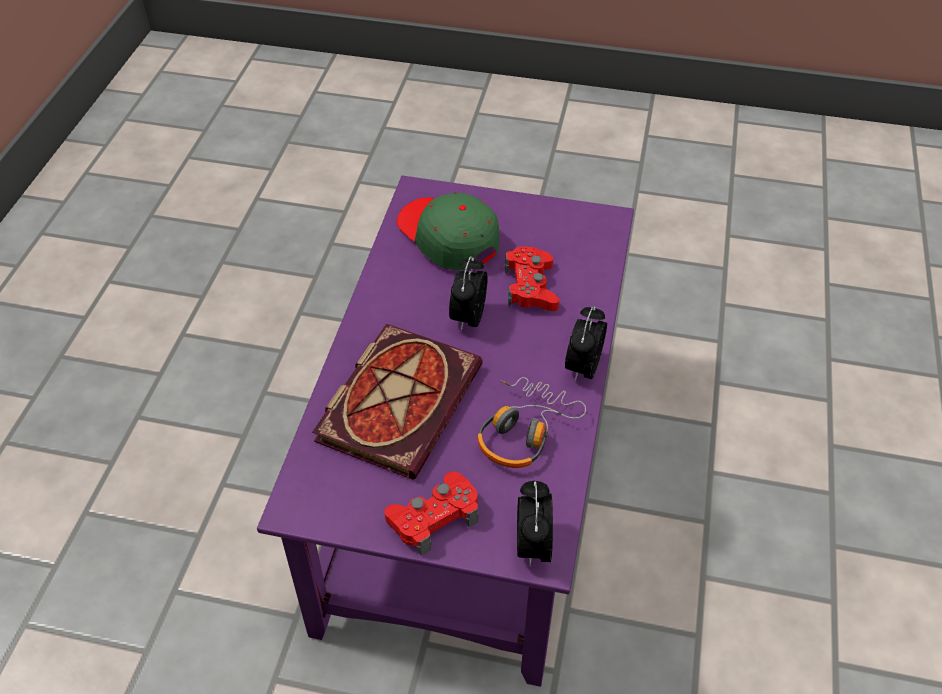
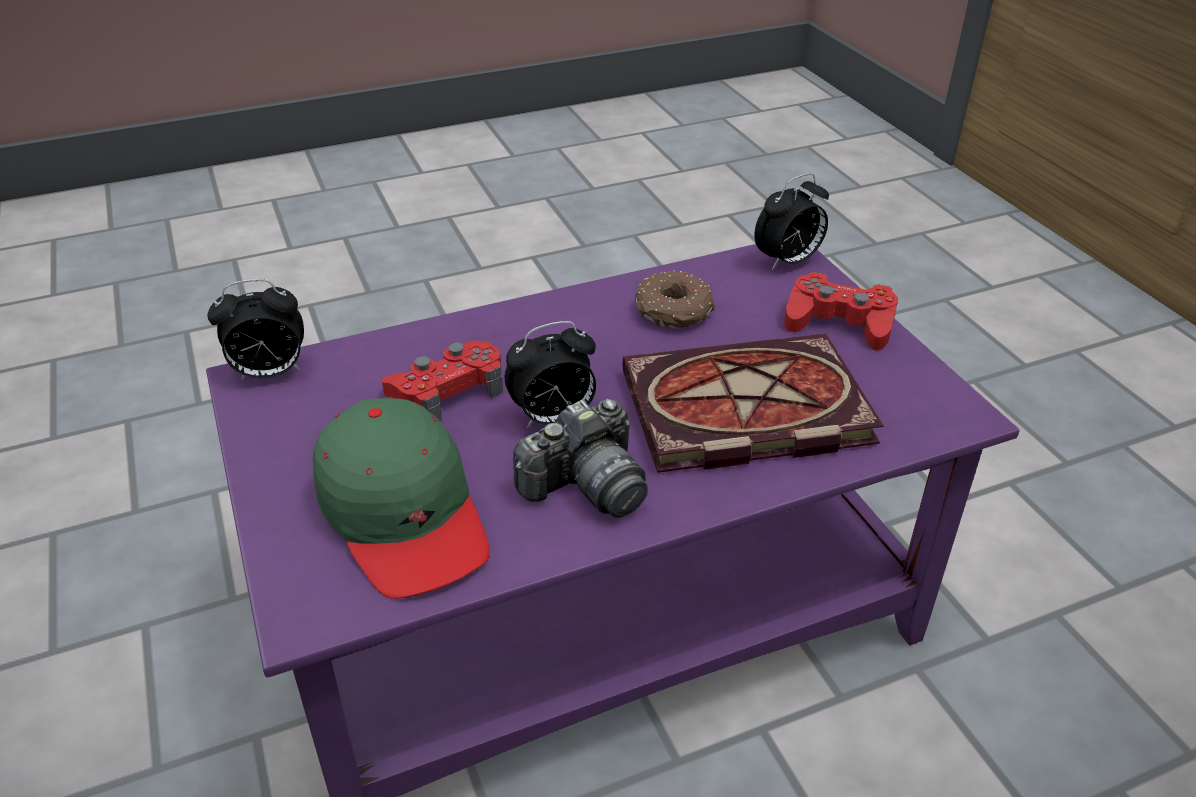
camera: 125 degrees left, 10 degrees down
(405, 304) = (586, 486): none -> camera
(448, 237) = (404, 514): green cap -> green cap turned 45 degrees counterclockwise
(524, 430) = (673, 312): headphones -> donut
(583, 367) = (545, 307): alarm clock -> alarm clock (269, 373)

